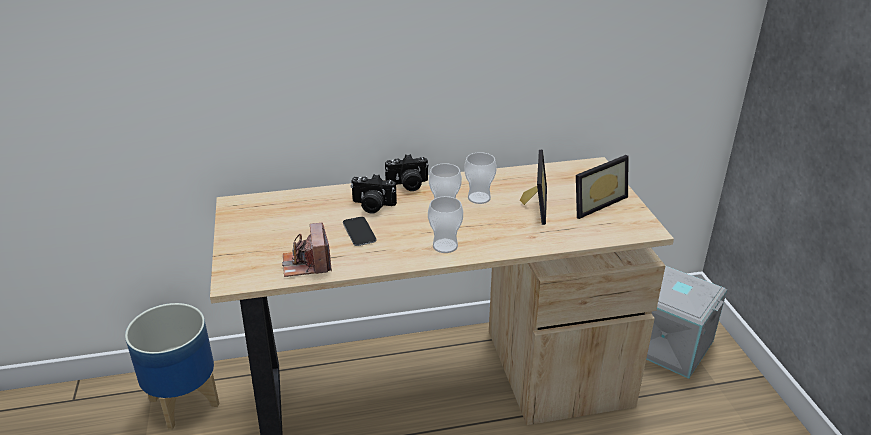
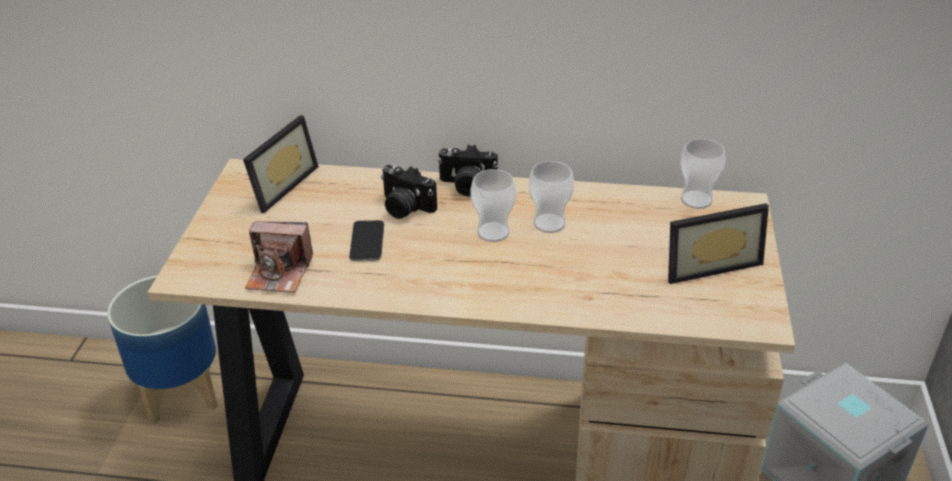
camera: 20 degrees right, 5 degrees up
(307, 264) = (279, 273): camera -> camera turned 90 degrees counterclockwise
(445, 246) = (463, 285): cup -> cup (696, 200)
(532, 205) = (616, 249): picture frame -> picture frame (278, 185)

